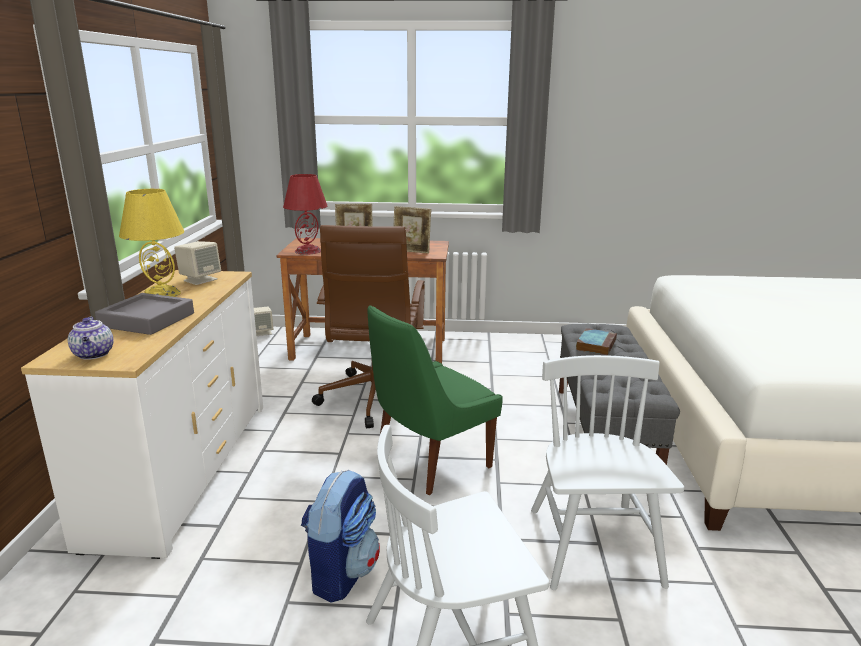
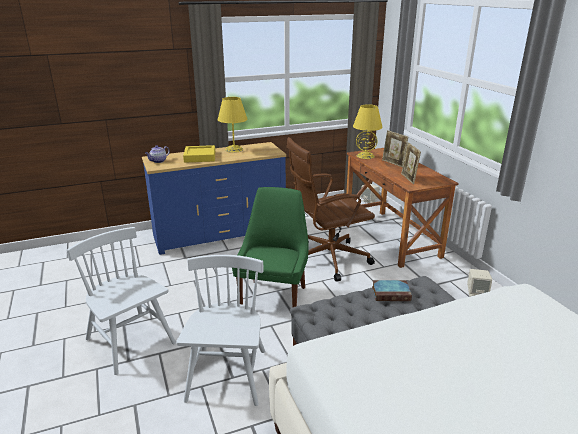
camera: 65 degrees right, 5 degrees up
(147, 320) = (200, 157): grey tray -> yellow tray
(182, 468) = (220, 234): white dresser -> blue dresser
(200, 280) = (260, 149): beige speaker -> beige speaker (477, 293)
(308, 251) = (365, 156): red table lamp -> yellow table lamp
(342, 572) = (168, 297): backpack -> none
(429, 462) = (274, 296): green chair -> green chair turned 75 degrees clockwise
(593, 547) = (227, 375): white chair -> white chair turned 60 degrees counterclockwise

